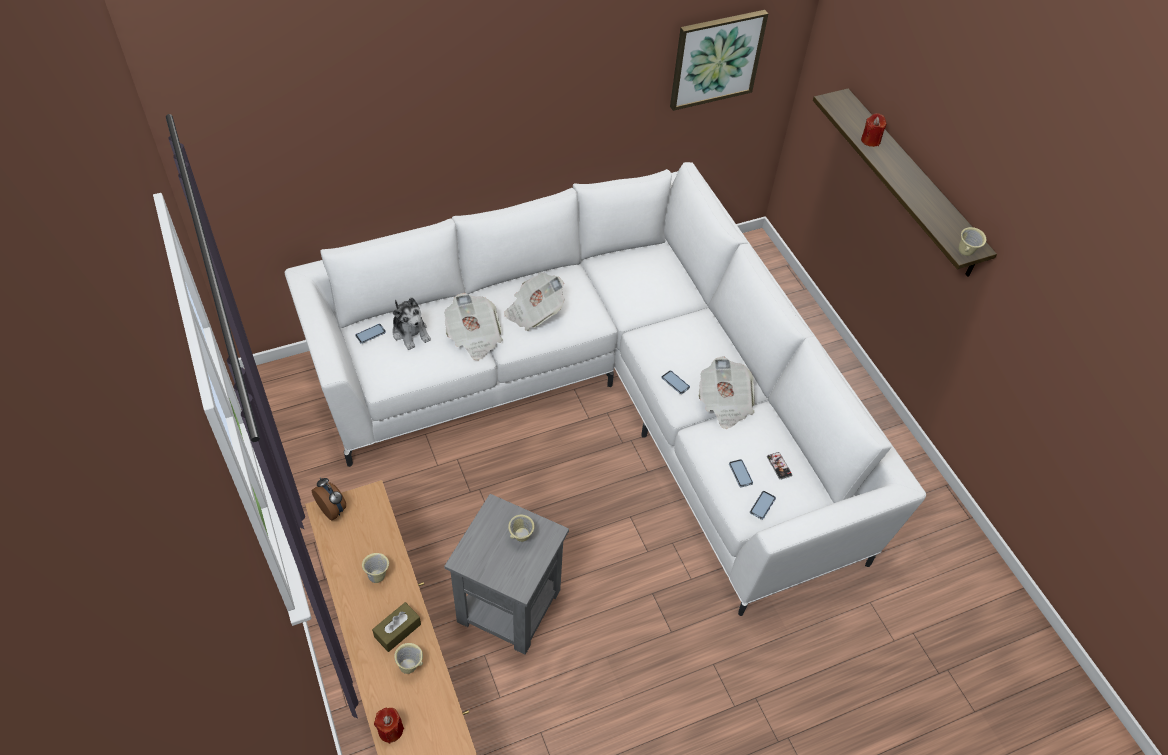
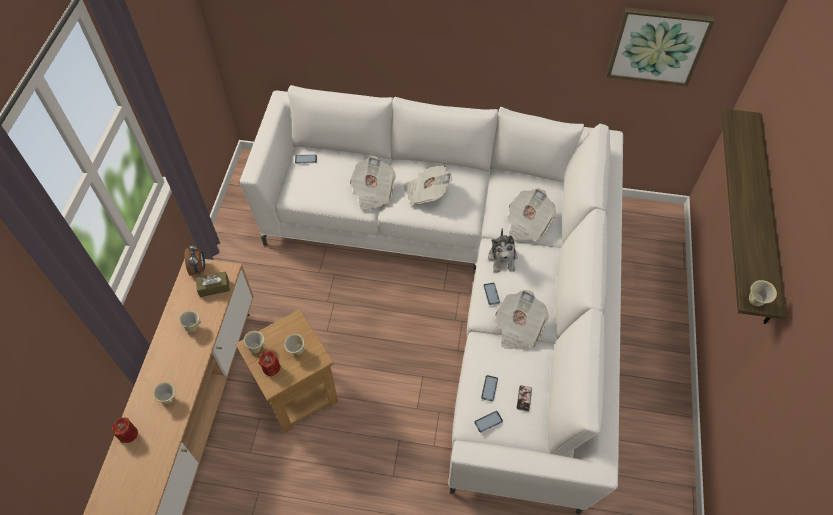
camera: 35 degrees right, 5 degrees up
(397, 630) = (179, 371): brown tissue box -> brown tissue box (214, 287)
(411, 332) = (332, 170): plush toy -> plush toy (502, 258)
(474, 557) = (257, 348): none -> beige mug
(508, 607) = (297, 394): grey side table -> brown side table
(659, 298) = (527, 223): none -> newspaper
(870, 140) = (745, 166): red candle -> red candle (271, 368)

